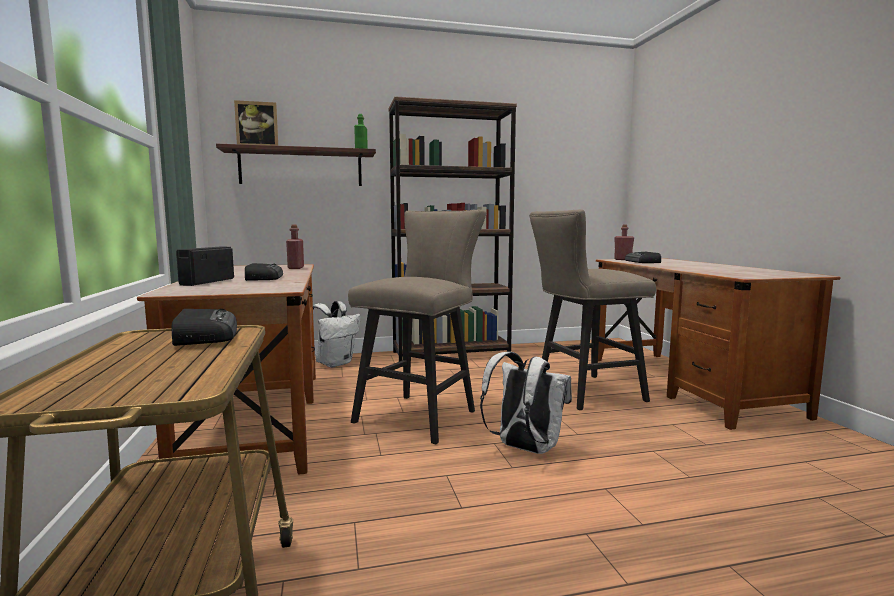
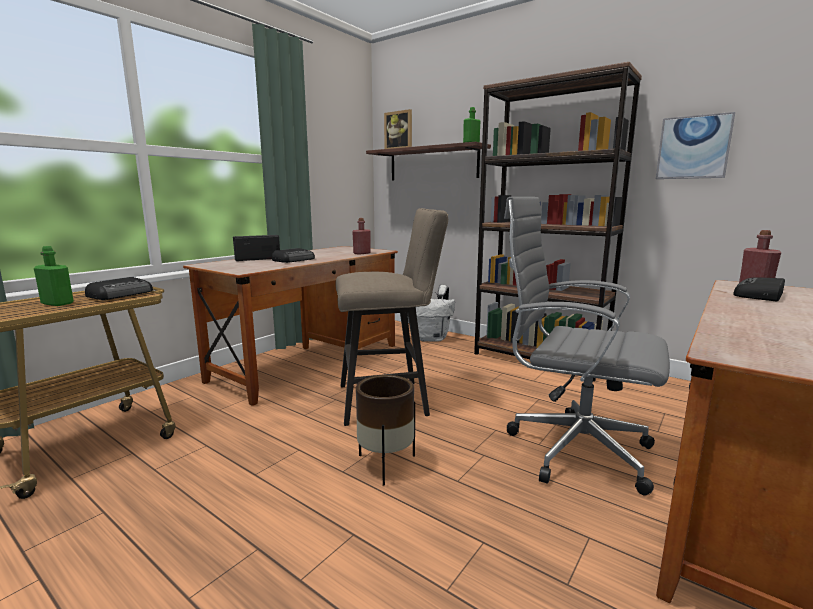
camera: 50 degrees right, 5 degrees up
(159, 361) = (57, 303): none -> green bottle
(524, 448) = (385, 464): white backpack -> brown planter
(535, 171) = (693, 147): none -> picture
(582, 393) = (572, 449): beige stool -> grey office chair

